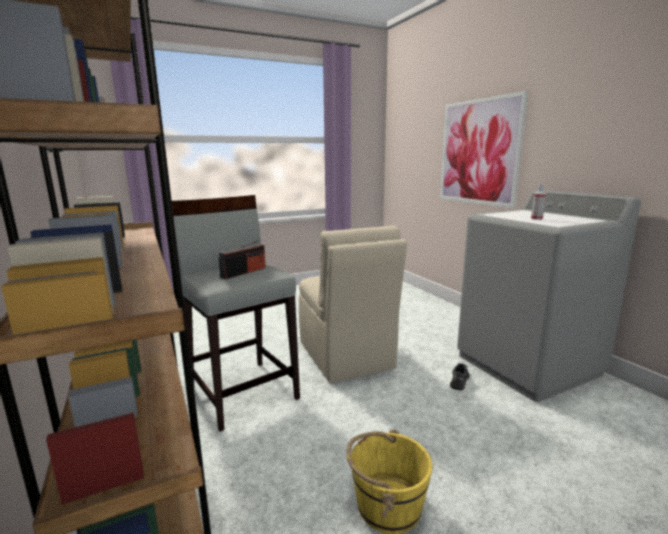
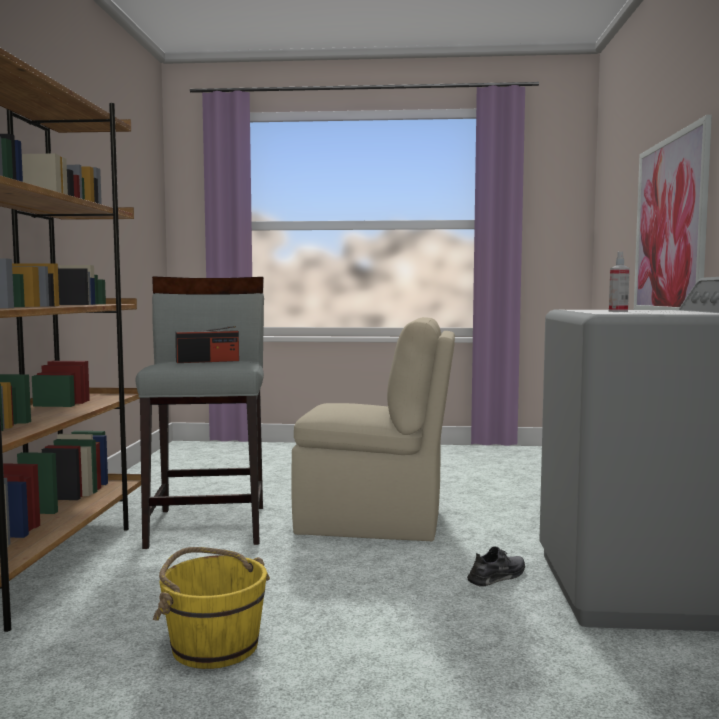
camera: 30 degrees right, 10 degrees down
(346, 356) = (374, 522): beige chair -> beige chair turned 90 degrees counterclockwise

